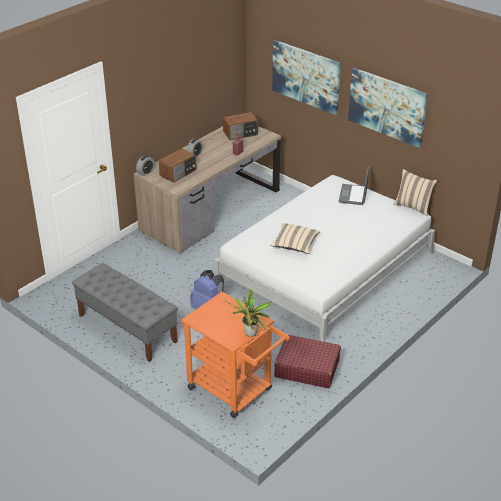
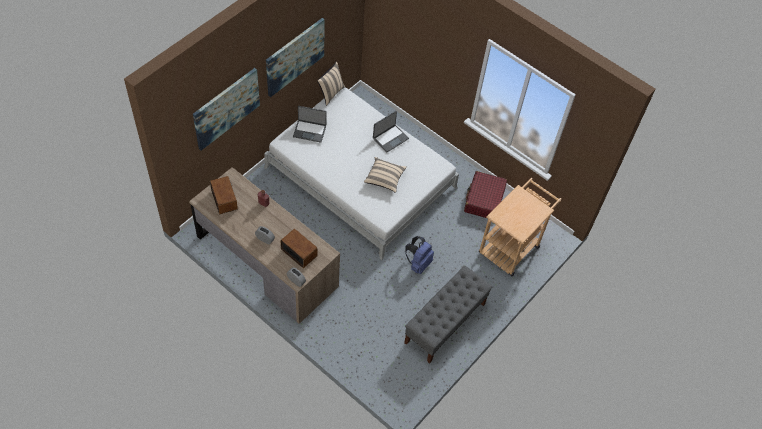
camera: 95 degrees left, 20 degrees up
(235, 391) = (512, 246): orange cart -> beige cart
(251, 334) = (536, 198): potted plant -> none
(356, 249) = (390, 138): none -> laptop

